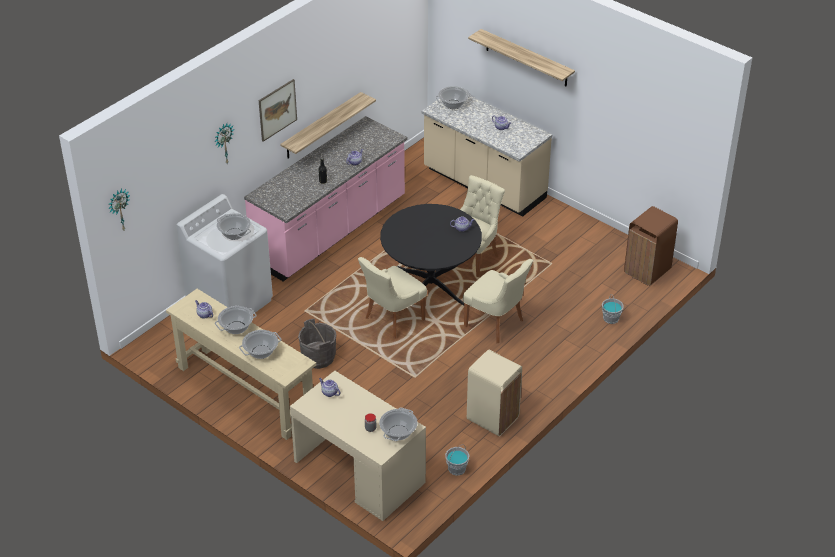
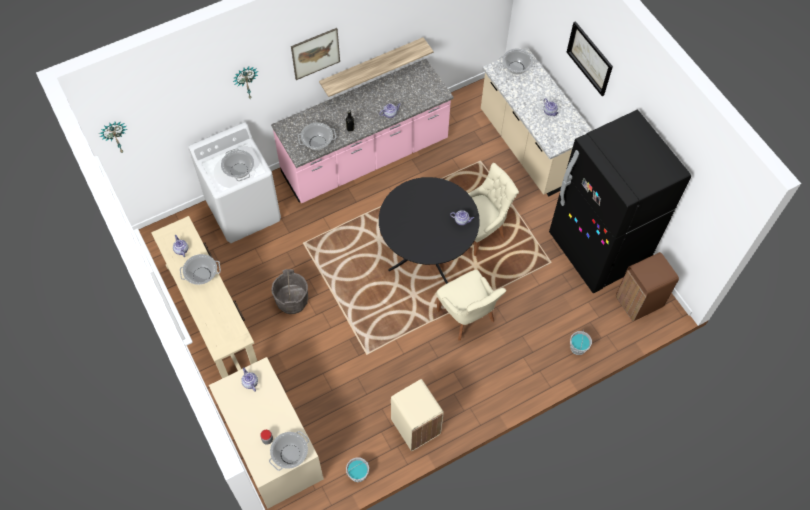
camera: 20 degrees right, 20 degrees up
(261, 352) = (210, 312): cooking pot -> cooking pot (317, 143)
(392, 320) = (376, 280): beige chair -> none
(526, 58) = (590, 58): shelf -> picture
(589, 244) = (597, 250): none -> black fridge

